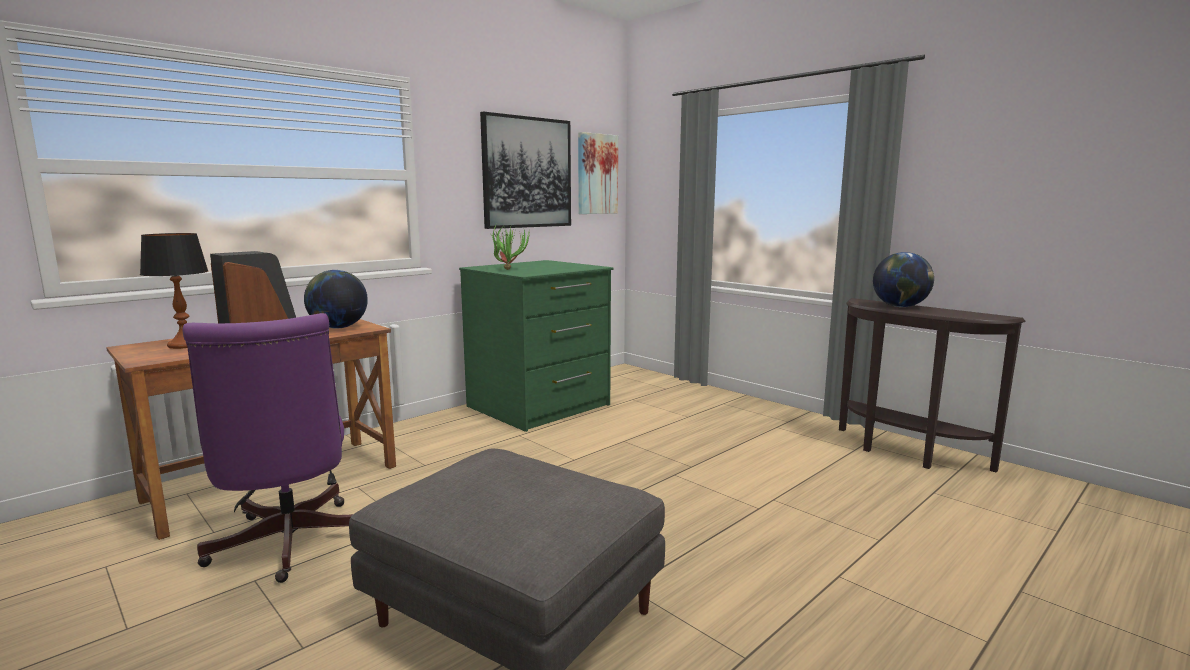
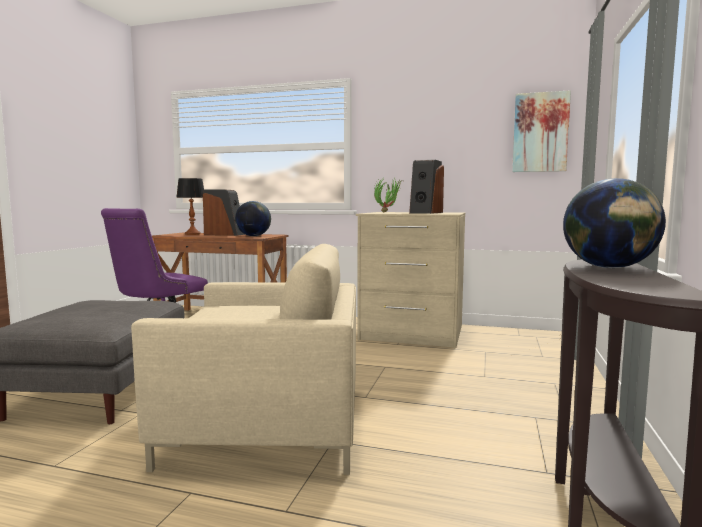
camera: 60 degrees right, 5 degrees down
(527, 173) = (452, 137): picture -> none
(540, 406) = (412, 333): green dresser -> beige dresser
(550, 266) = (425, 213): none -> speaker
(718, 519) = (268, 424): none -> beige armchair

